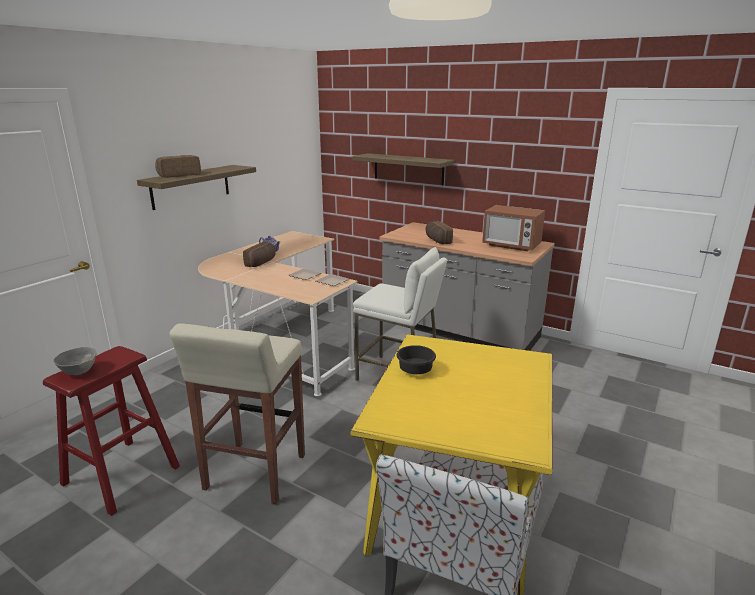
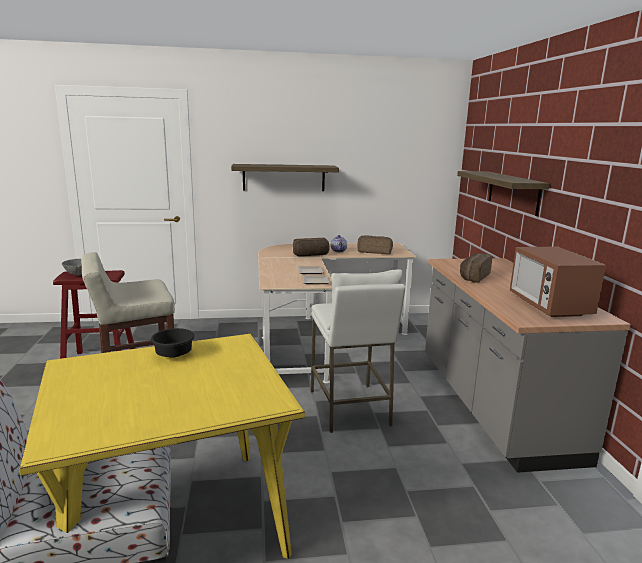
camera: 50 degrees right, 5 degrees down
(179, 175) = (265, 164): bread -> bread (374, 252)

